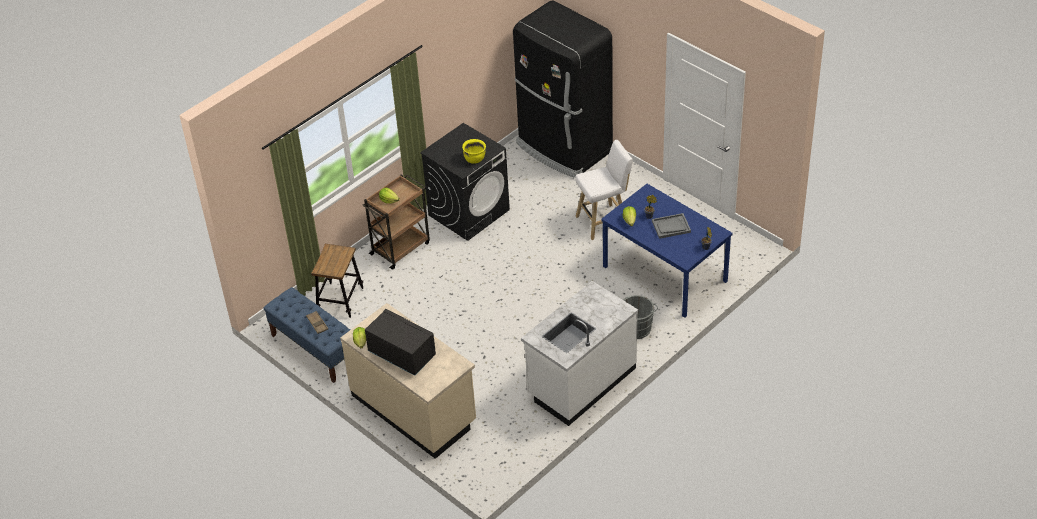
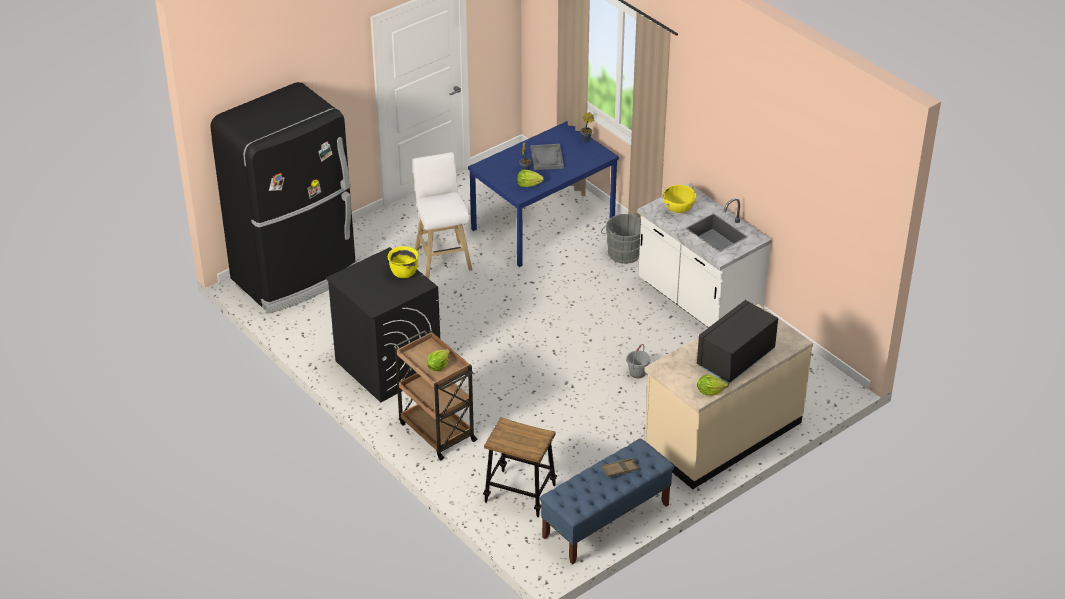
camera: 85 degrees left, 5 degrees down
(481, 351) = (637, 373): none -> grey bucket
(596, 305) = (678, 209): none -> yellow cooking pot

